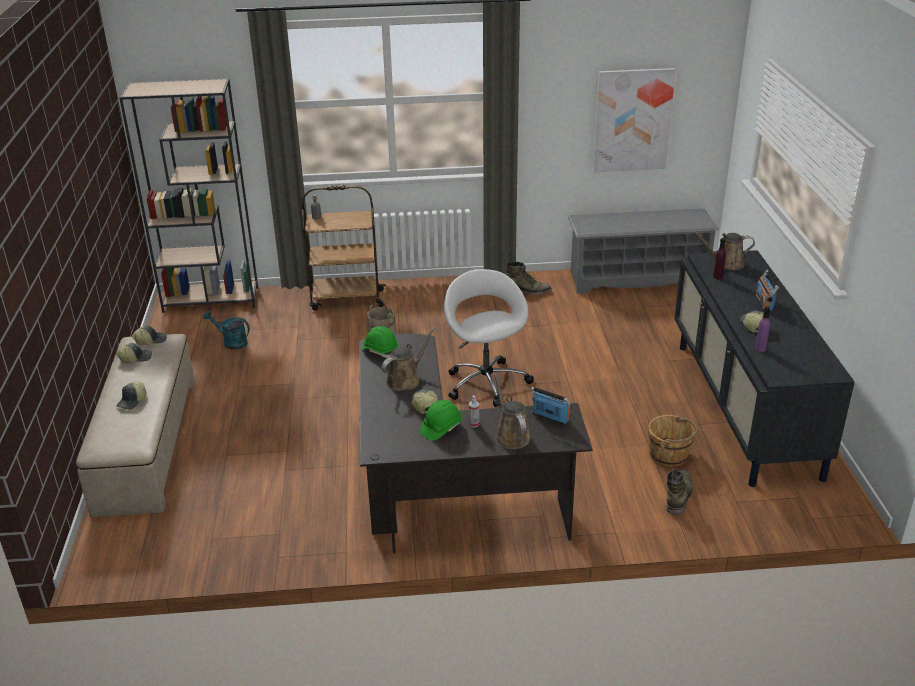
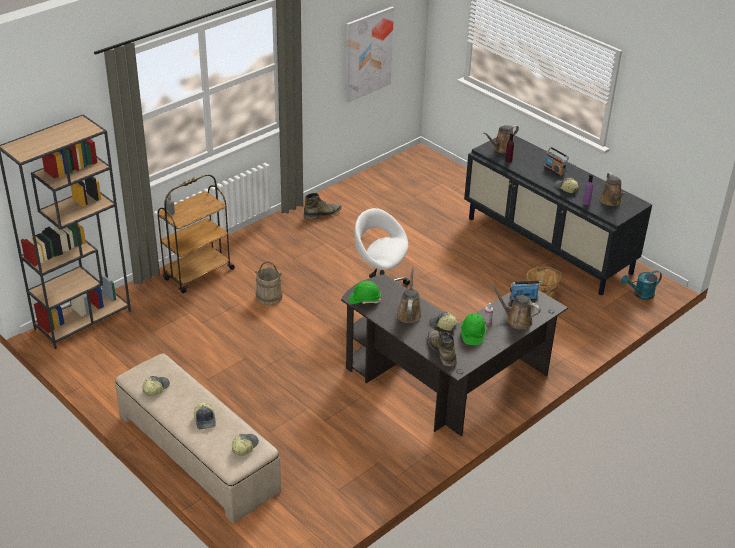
camera: 40 degrees left, 5 degrees up
(151, 340) = (146, 369): cap -> cap (244, 446)
(231, 342) = (152, 347): turquoise watering can -> turquoise watering can (640, 294)
(637, 278) = (386, 175): grey shoe rack -> none
(678, 495) = (572, 319): green boot -> green boot (441, 350)
(798, 358) = (611, 201): none -> brown watering can

